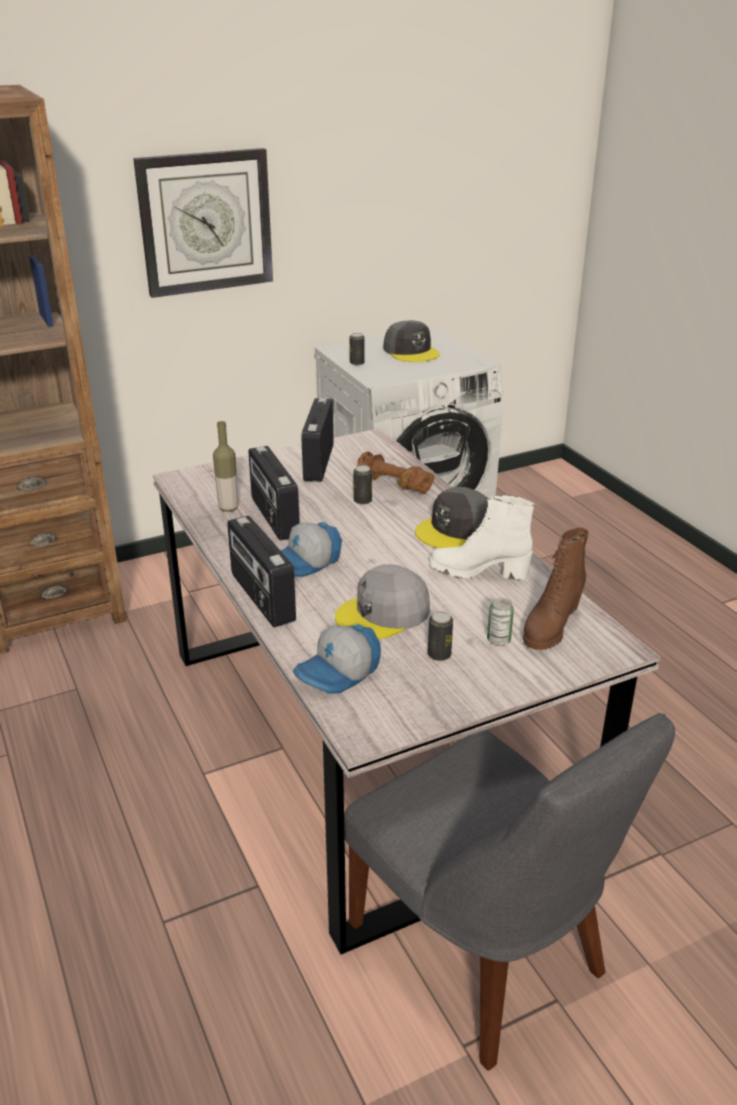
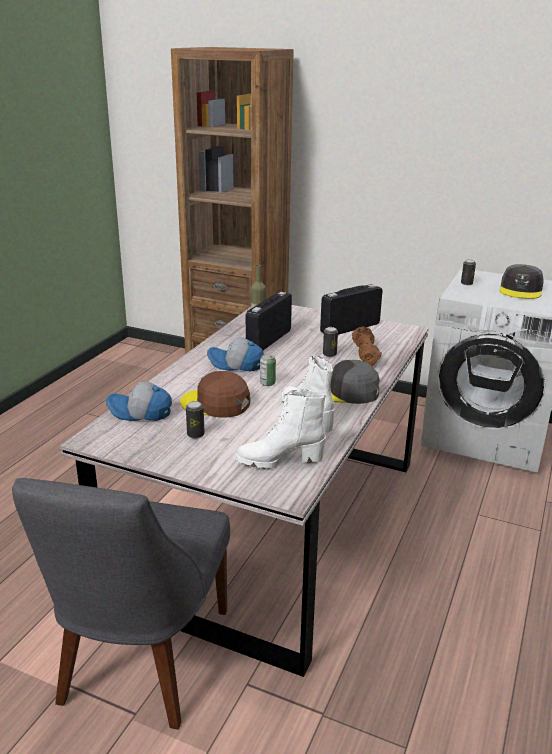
camera: 50 degrees right, 5 degrees down
(205, 222) = (397, 156): wall clock -> none
(261, 598) = (183, 367): radio -> none
(383, 613) = (216, 403): grey cap -> brown cap
(498, 640) = (237, 448): can -> can (267, 383)
(551, 626) = (280, 460): brown boot -> white boot

